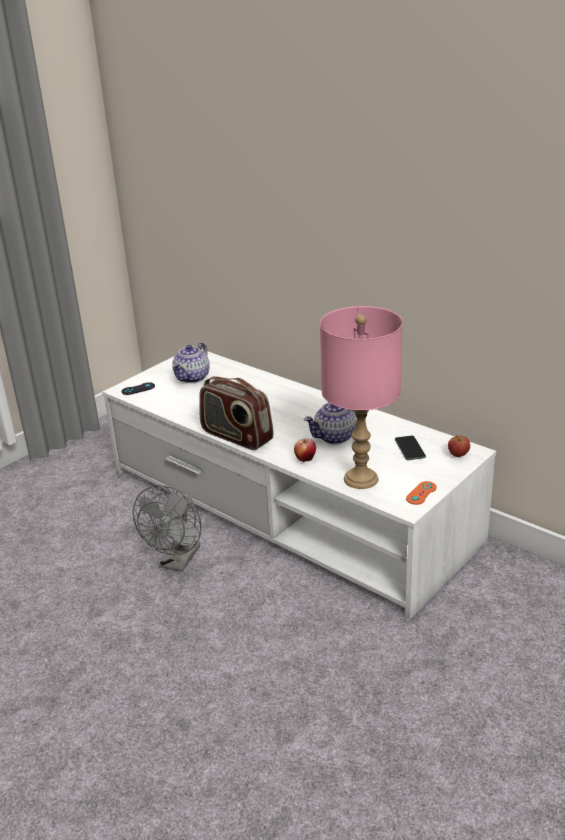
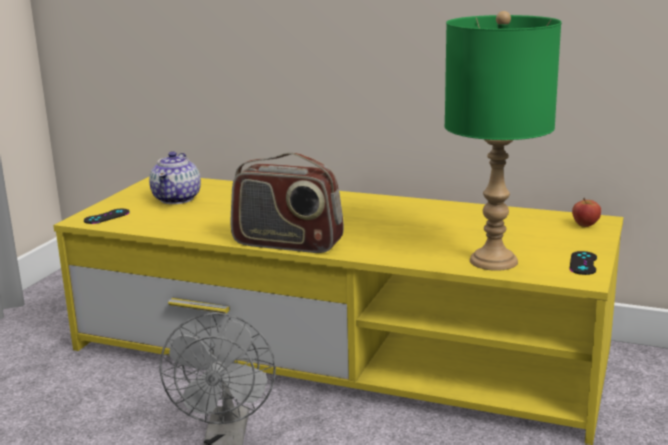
camera: 20 degrees left, 10 degrees down
(289, 504) = (340, 347): white tv stand -> yellow tv stand
(305, 459) = (402, 253): apple -> none
(335, 437) = (420, 228): teapot -> none
(361, 478) = (494, 260): pink table lamp -> green table lamp
(409, 448) = (522, 227): phone -> none
(421, 493) = (583, 263): orange game controller -> black game controller

